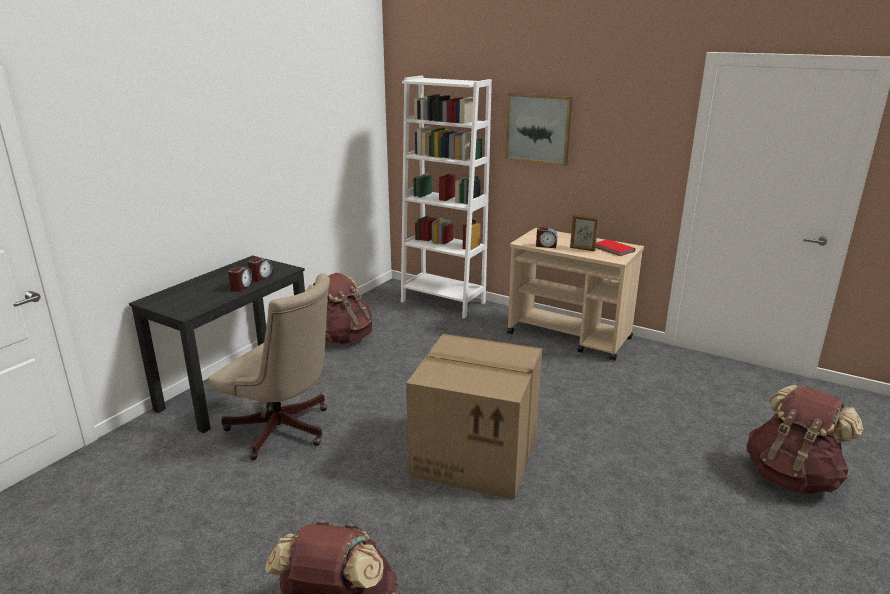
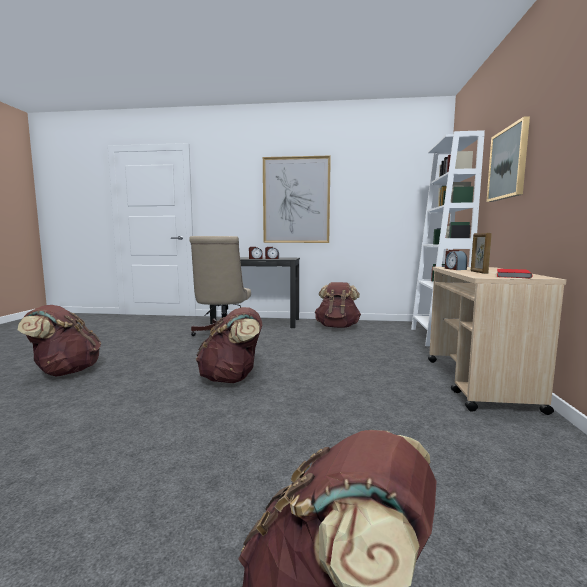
camera: 65 degrees right, 15 degrees down
(233, 161) = (296, 200): none -> picture
(477, 454) = (232, 378): cardboard box -> brown backpack

